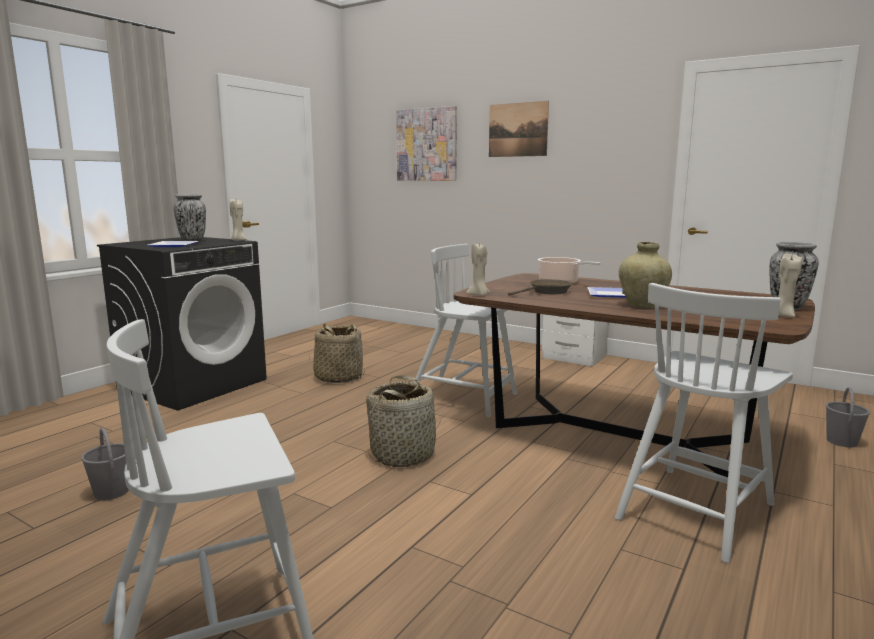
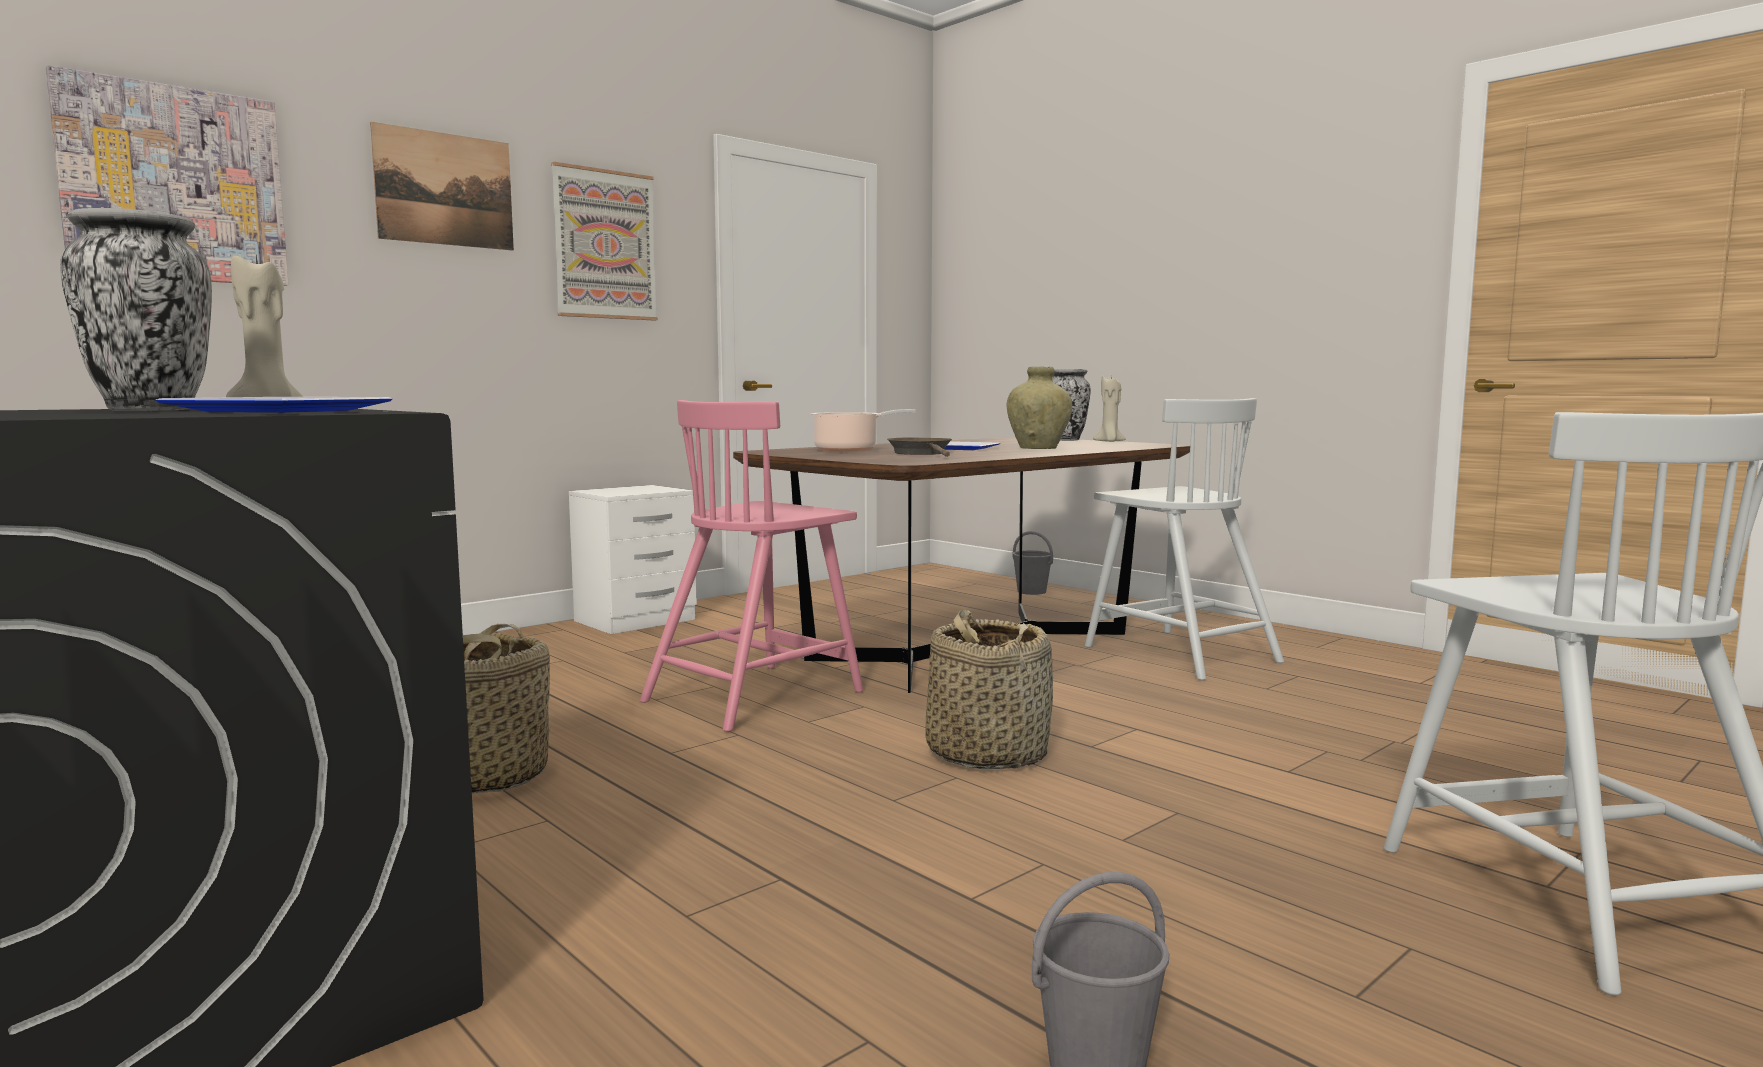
camera: 75 degrees left, 5 degrees down
(464, 398) = (756, 695): white chair -> pink chair
(479, 295) = (924, 461): beige candle -> none
(598, 146) = (605, 245): none -> picture

